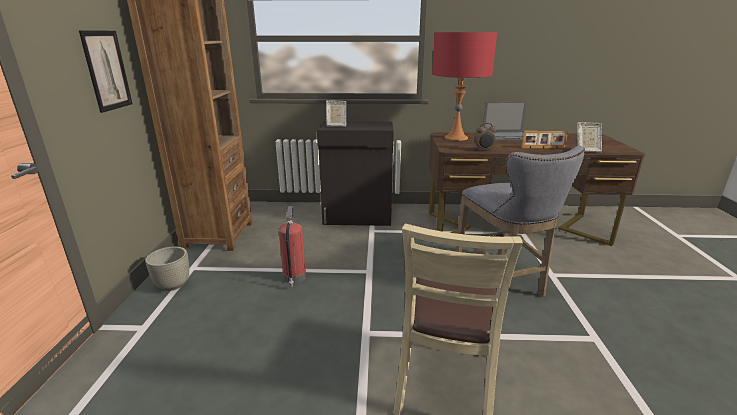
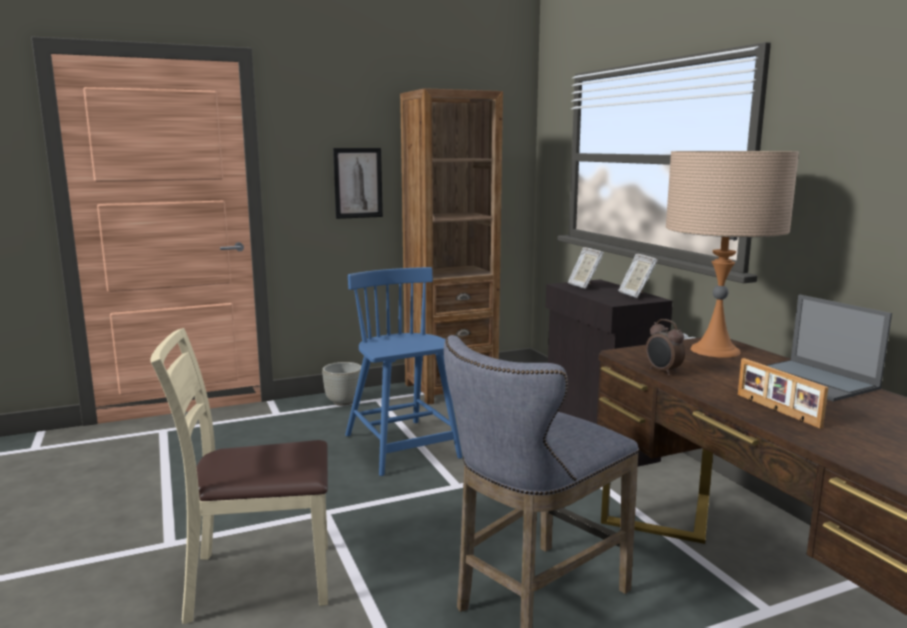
camera: 65 degrees right, 10 degrees down
(294, 277) = (402, 447): fire extinguisher -> blue chair
(456, 137) = (715, 350): red table lamp -> beige table lamp
(586, 150) = (843, 448): picture frame -> picture frame (635, 295)

